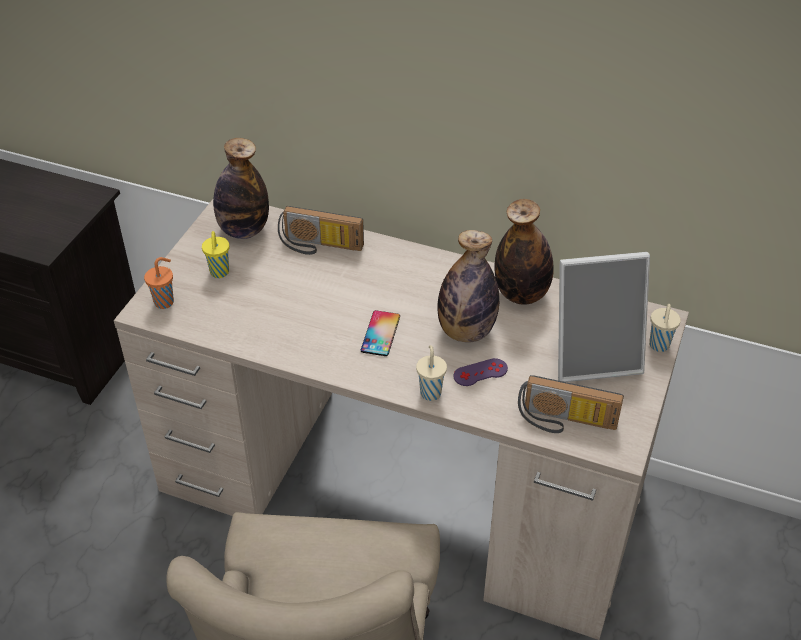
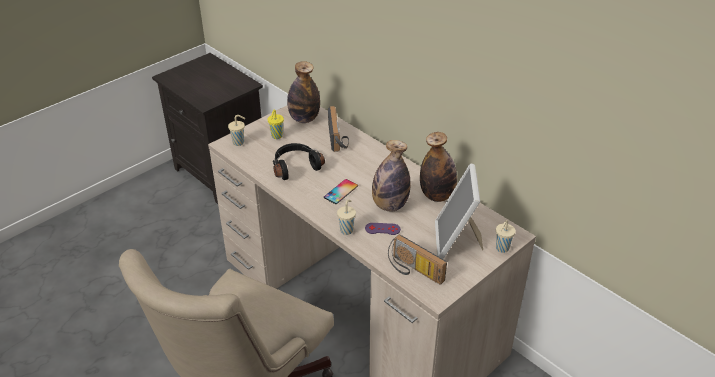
camera: 25 degrees right, 5 degrees down
(165, 302) = (239, 142): orange cup -> beige cup
(283, 314) = (295, 166): none -> black headphones
(319, 246) = (339, 138): radio -> radio turned 135 degrees counterclockwise
(594, 356) = (457, 241): picture frame -> picture frame turned 75 degrees clockwise

